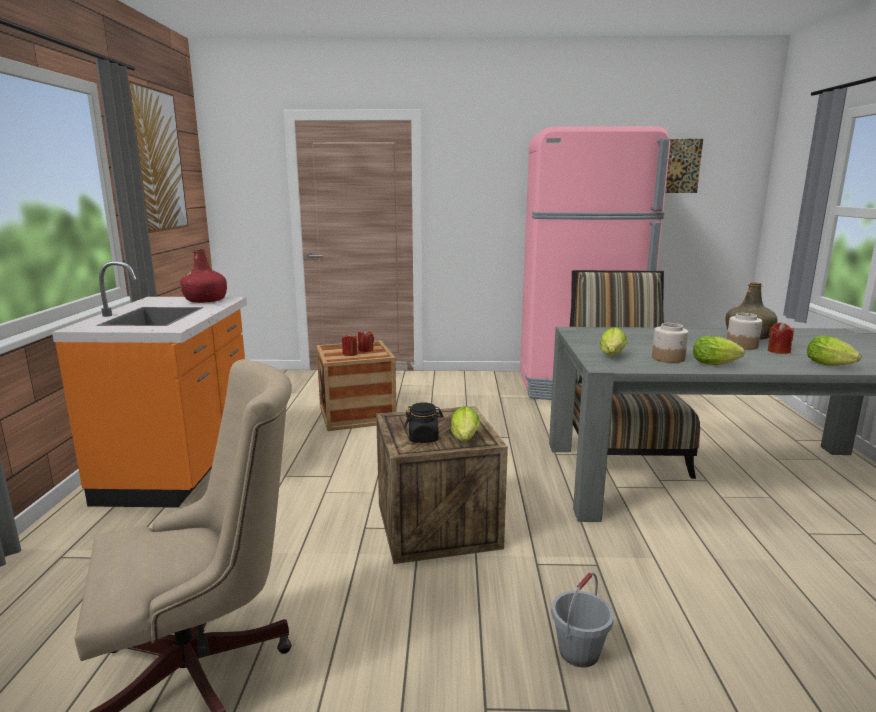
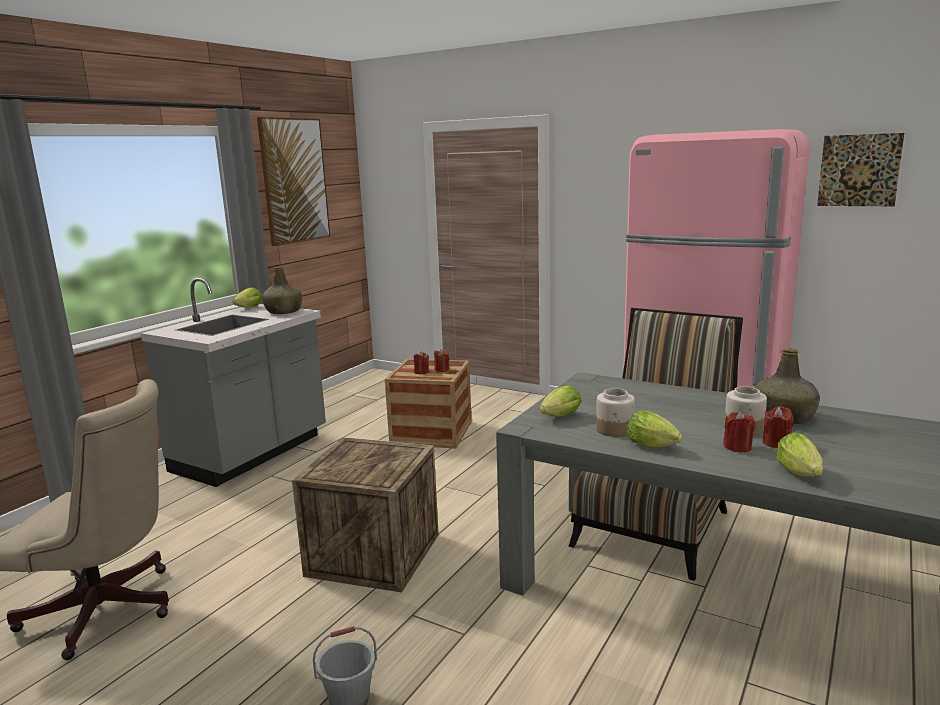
camera: 30 degrees right, 0 degrees up
(182, 467) = (252, 454): orange counter -> grey counter
(205, 300) = (284, 312): red bottle -> green bottle
(423, 438) = (341, 468): black jar -> none
(465, 440) = (369, 477): lettuce -> lettuce (247, 308)
(764, 357) = (737, 447): none -> red candle

